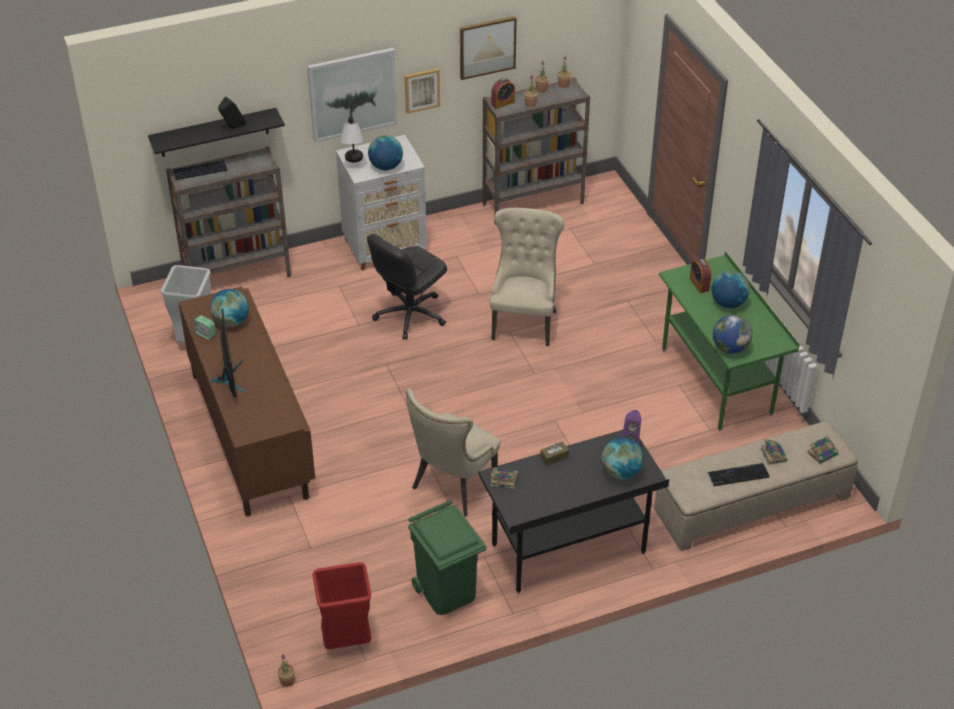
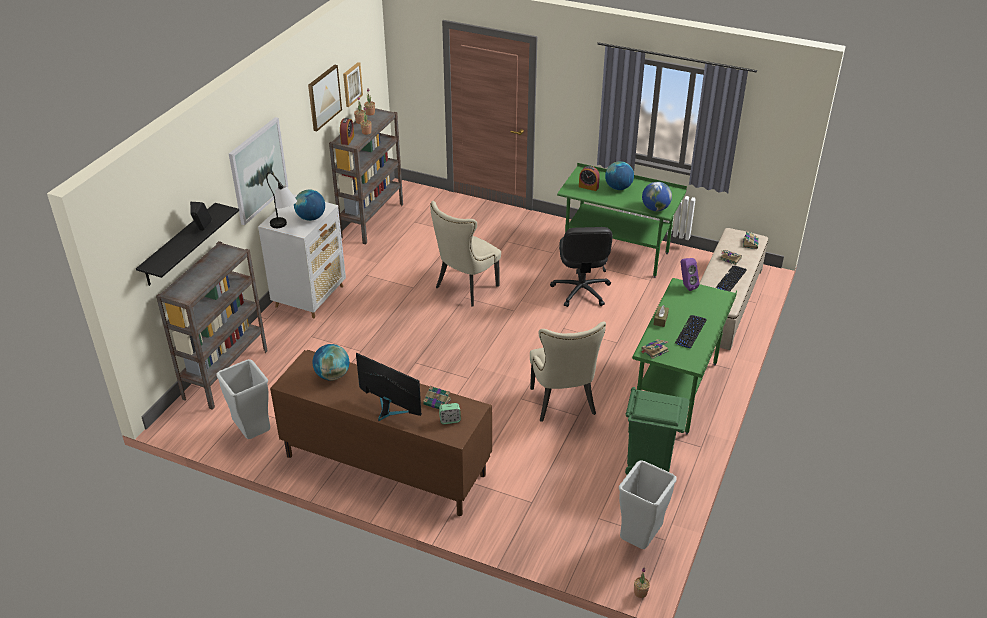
camera: 45 degrees left, 5 degrees down
(200, 170) = (187, 282): keyboard -> keyboard (690, 332)
(205, 334) = (325, 395): alarm clock -> alarm clock (450, 420)
(271, 398) = (437, 402): none -> book
(346, 643) = (640, 540): red trash can -> grey trash can
(410, 314) = (386, 325): black office chair -> black office chair (581, 291)
(422, 90) = (295, 150): picture -> picture (352, 84)
(523, 324) = (466, 288): beige chair -> beige chair turned 105 degrees counterclockwise
(568, 550) = (676, 391): black desk -> green desk
(621, 472) = (706, 304): globe -> none

